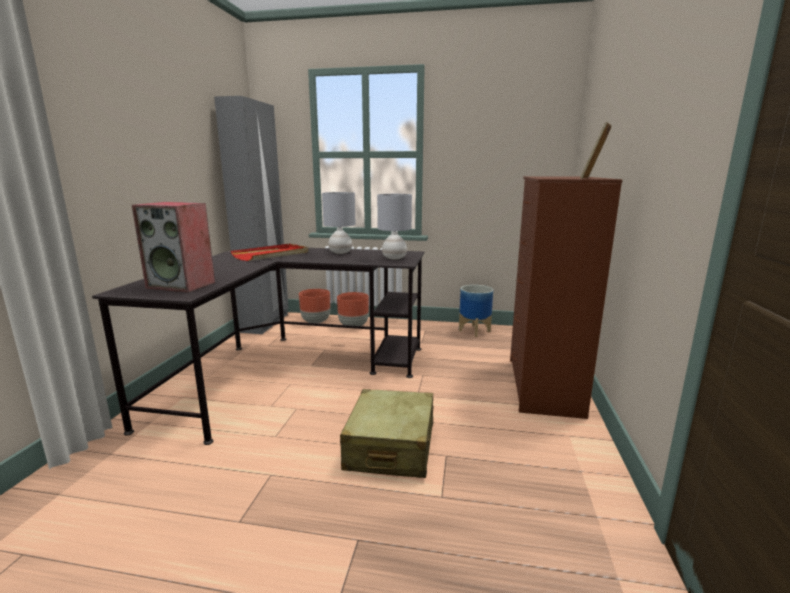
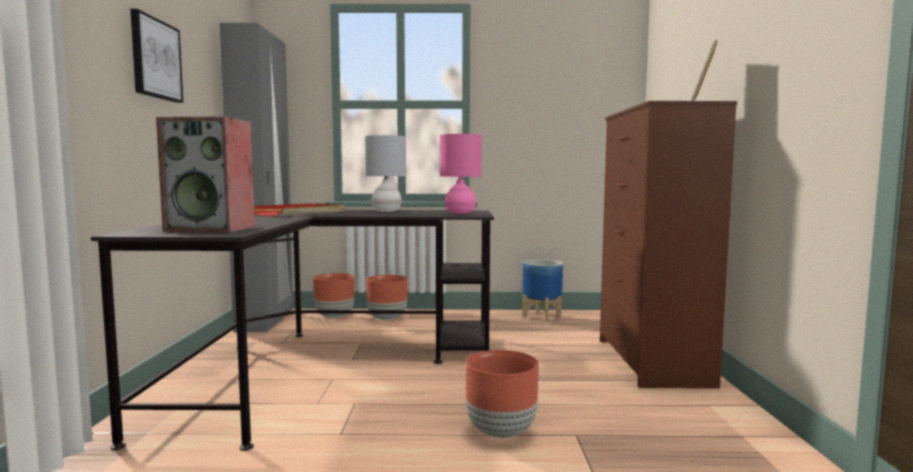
camera: 10 degrees left, 10 degrees down
(153, 140) = (155, 59): none -> picture
(390, 447) = (501, 432): beige suitcase -> brown planter
(394, 258) = (460, 213): grey table lamp -> pink table lamp

